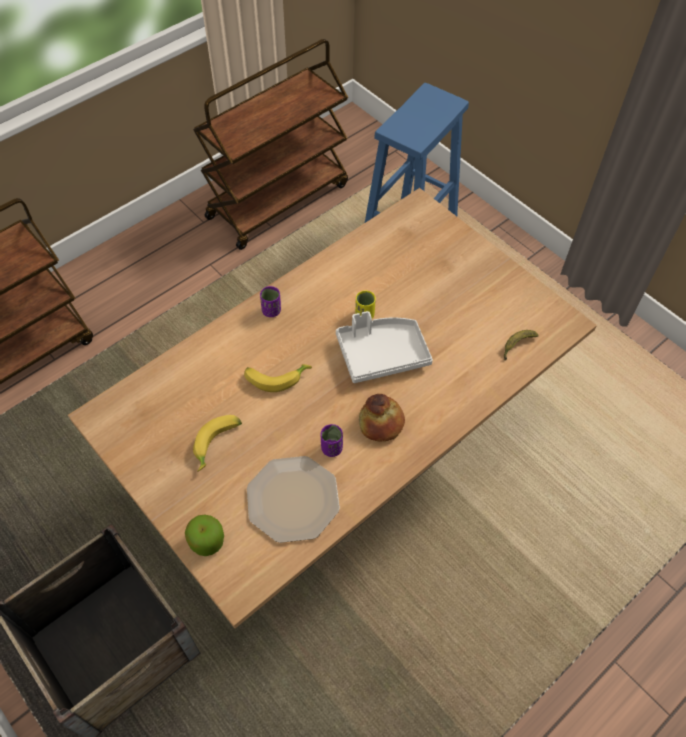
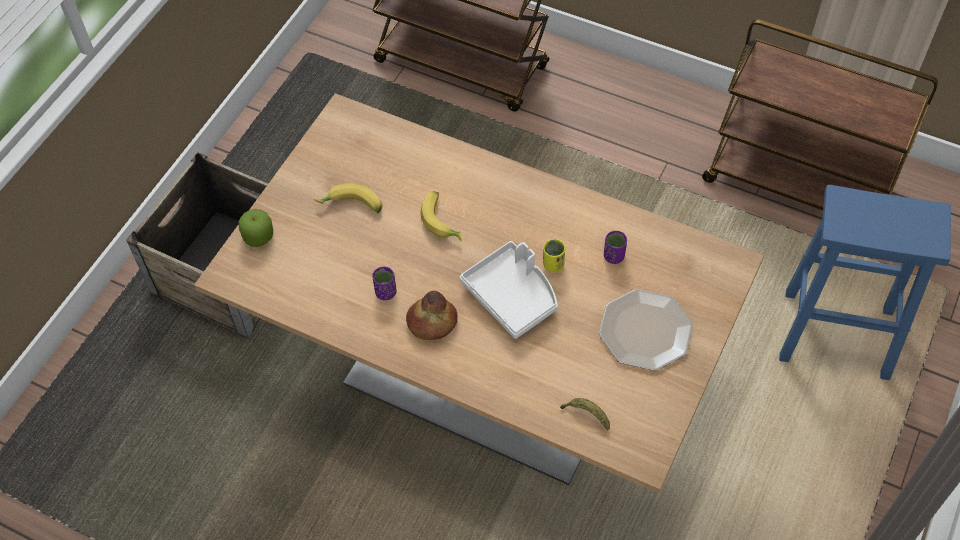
camera: 70 degrees right, 0 degrees up
(271, 311) = (517, 187): purple cup -> purple cup (614, 256)
(294, 499) = (322, 282): plate -> plate (646, 331)

